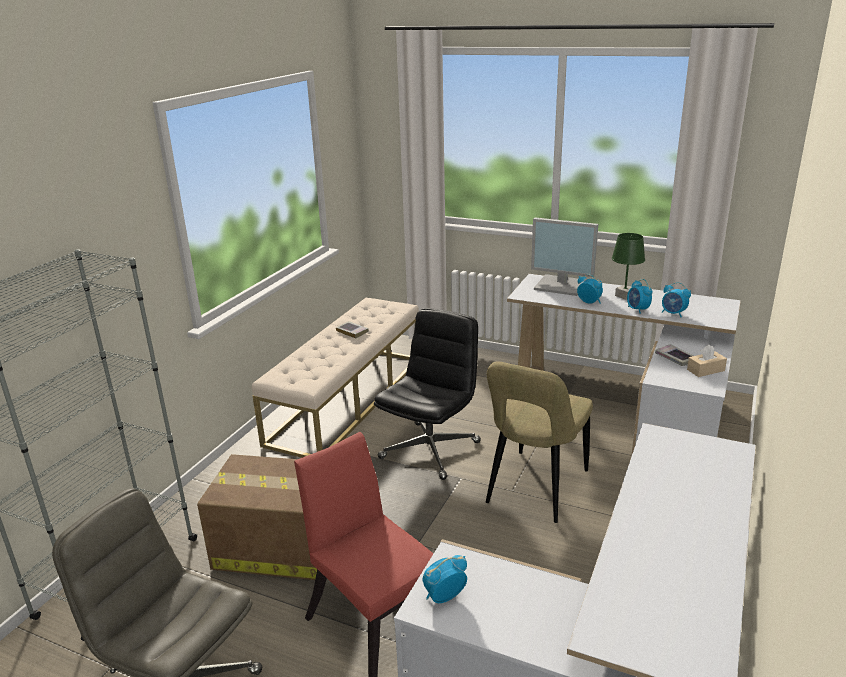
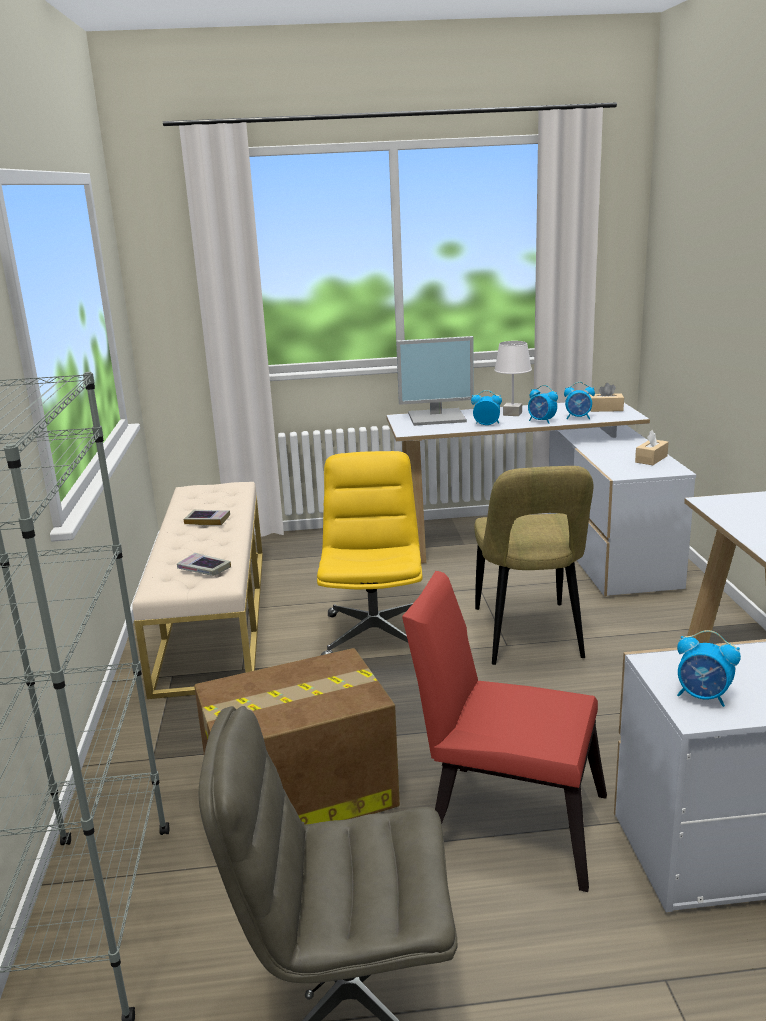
camera: 30 degrees left, 5 degrees down
(430, 449) = (374, 635): black office chair -> yellow office chair
(444, 597) = (703, 697): alarm clock -> alarm clock turned 90 degrees counterclockwise
(624, 296) = (512, 414): green table lamp -> white table lamp
(675, 358) = (612, 456): book -> book (204, 569)
(711, 309) = (605, 409): none -> beige tissue box

